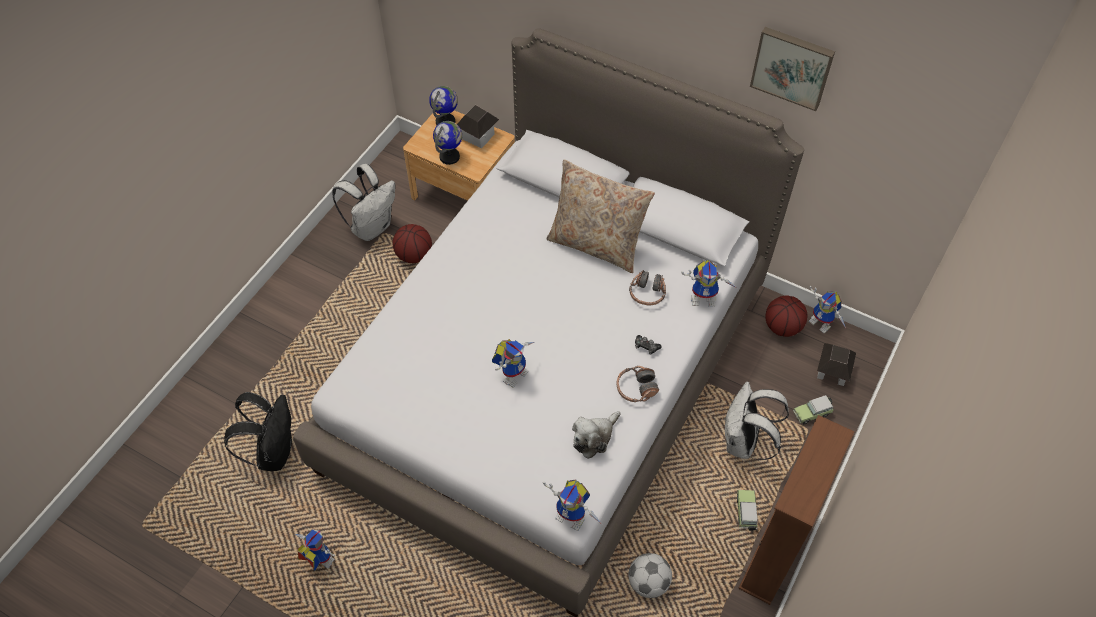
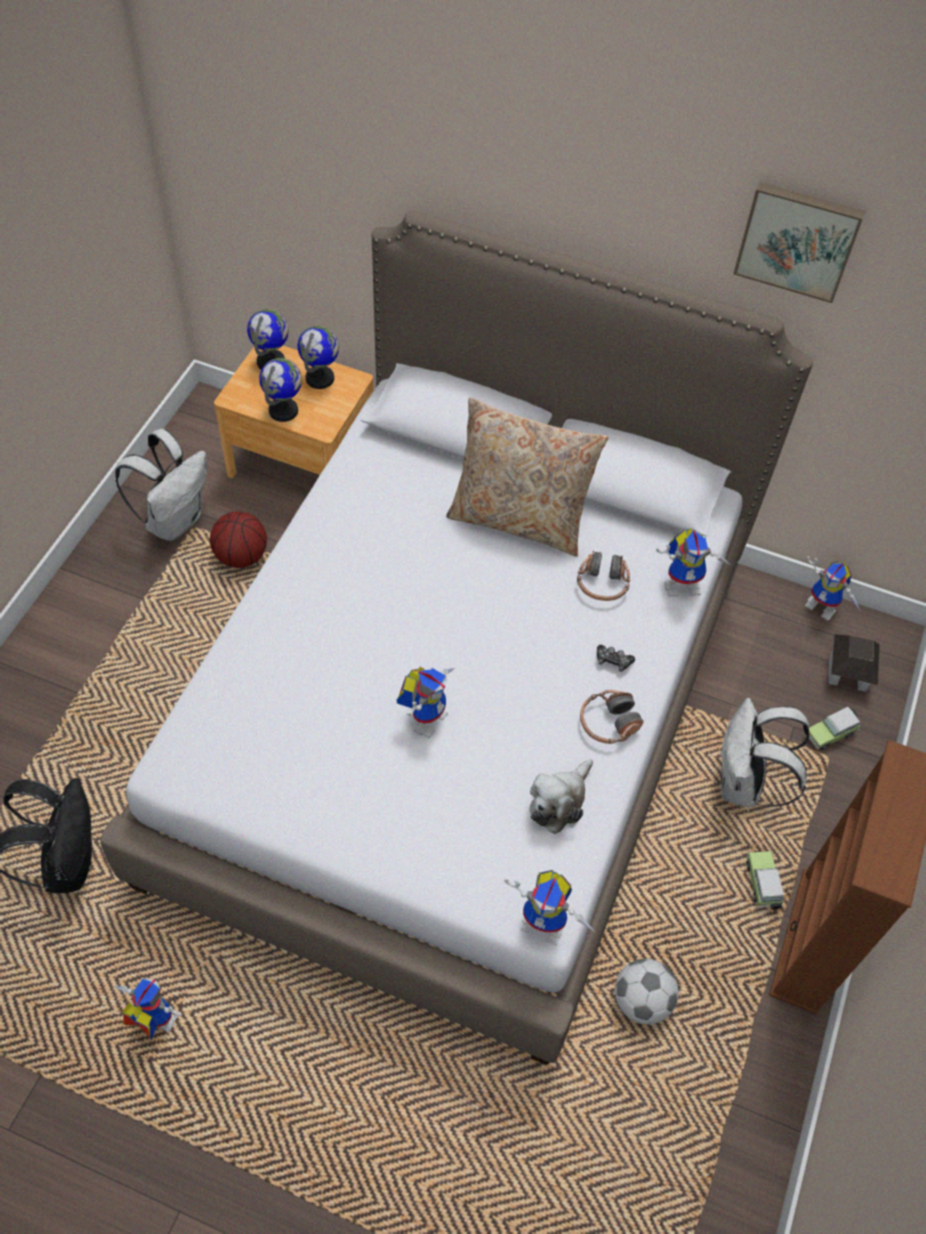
camera: 10 degrees left, 0 degrees up
(478, 135) = (320, 378): toy house -> globe
(783, 327) = (771, 617): basketball -> none

